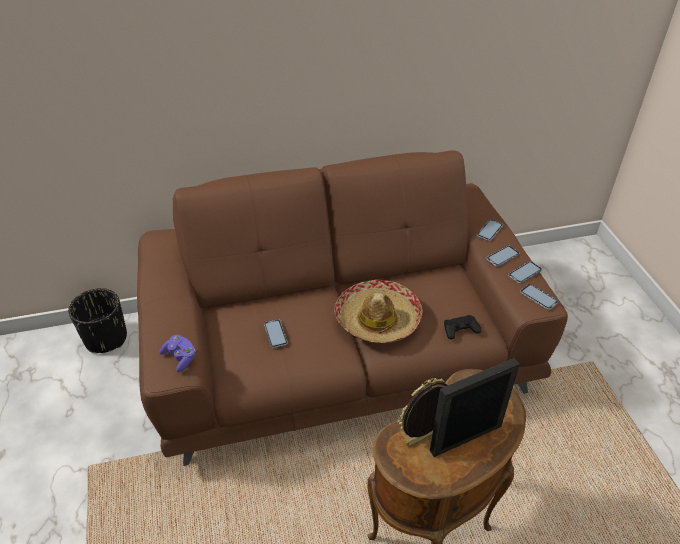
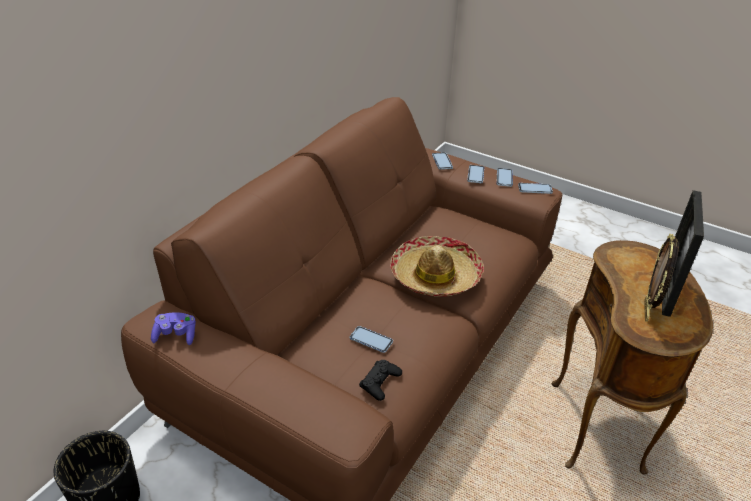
camera: 45 degrees left, 5 degrees down
(180, 357) = (343, 408): purple game controller -> purple game controller (176, 335)
(460, 329) = (500, 247): black game controller -> black game controller (380, 382)

